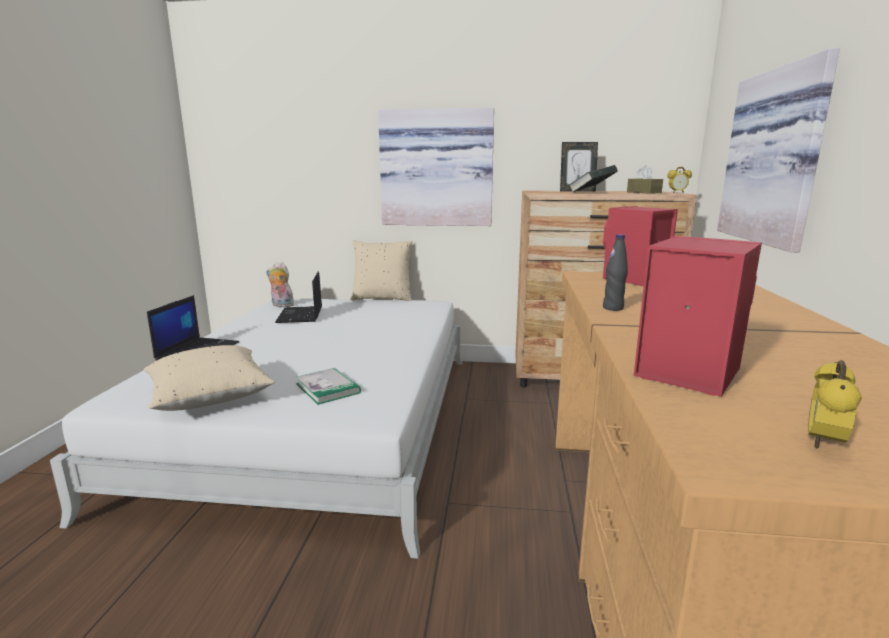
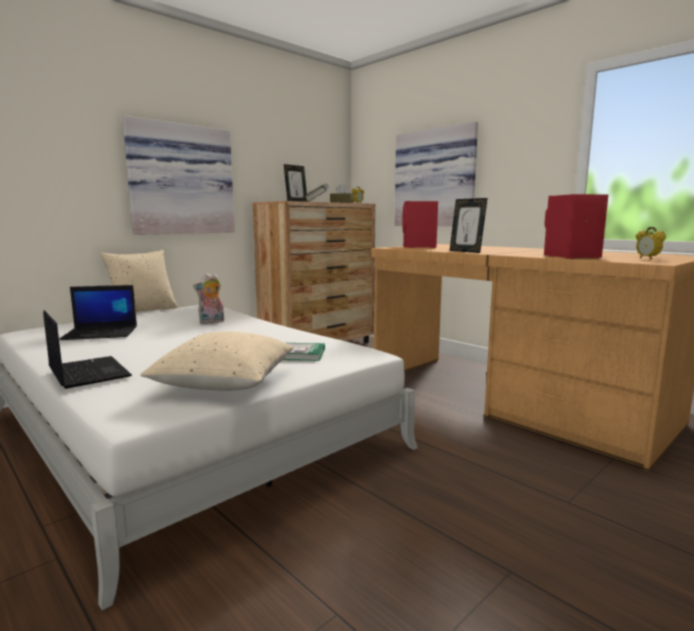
camera: 50 degrees left, 5 degrees down
(281, 305) = (42, 334): plush toy -> plush toy (211, 322)
(300, 315) = (102, 333): laptop -> laptop turned 45 degrees counterclockwise
(613, 308) = (466, 251): black bottle -> picture frame

